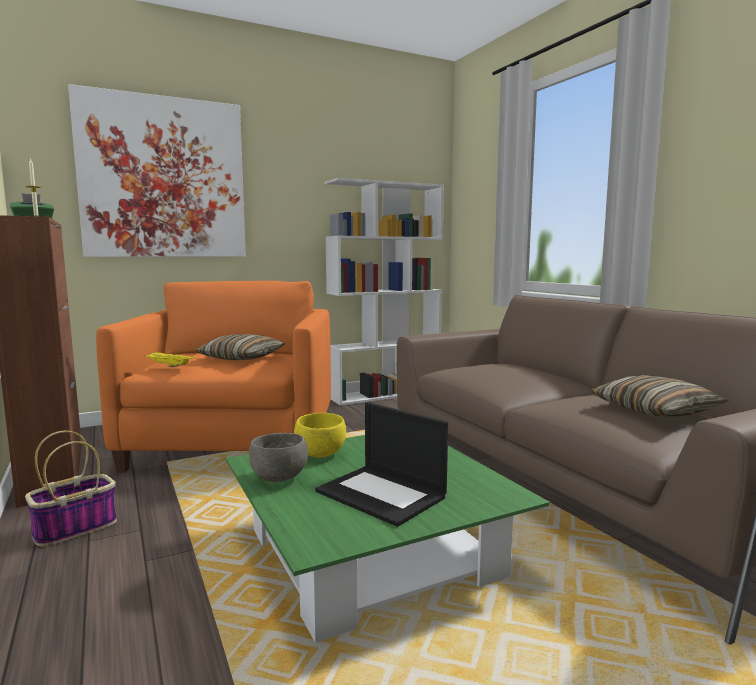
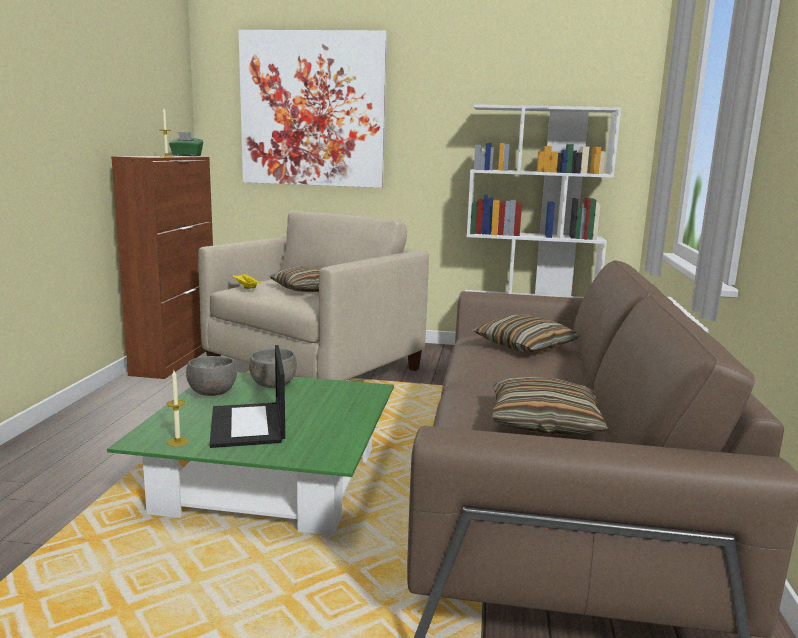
camera: 35 degrees right, 5 degrees up
(76, 528) = (137, 399): basket -> none
(234, 444) = (314, 369): orange armchair -> beige armchair
(319, 454) = (272, 385): yellow bowl -> grey bowl
(354, 533) = (178, 442): none -> candle
(502, 369) = (525, 346): none -> pillow

